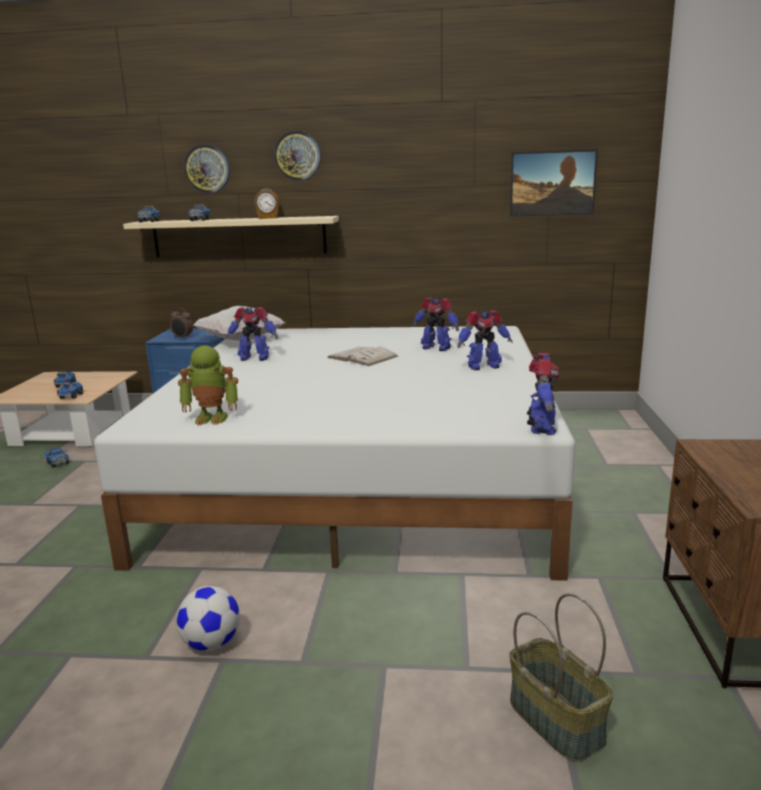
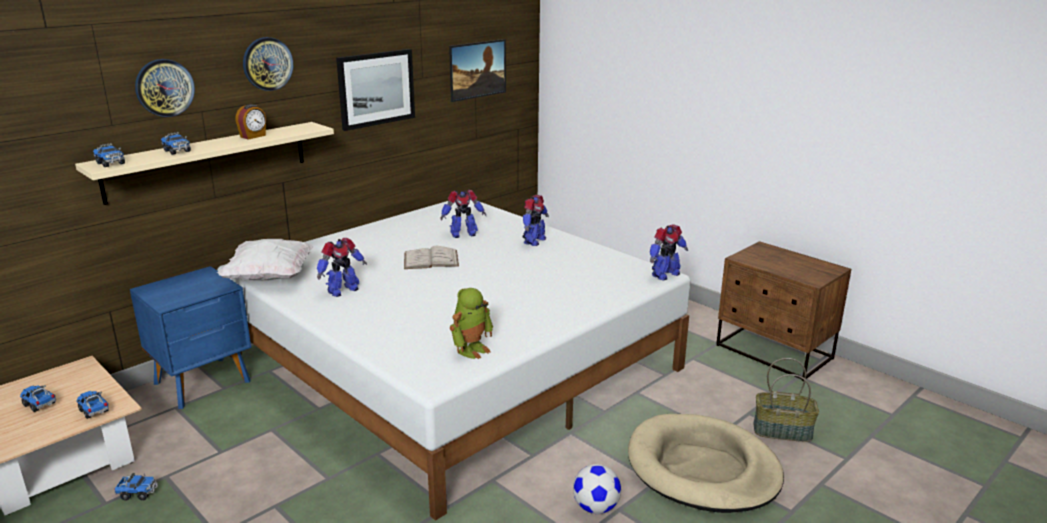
camera: 50 degrees left, 5 degrees up
(182, 338) = (191, 294): alarm clock -> none
(371, 685) = (702, 468): none -> beige dog bed
(412, 191) = (376, 88): none -> picture
(541, 428) = (664, 275): toy robot -> toy robot turned 90 degrees clockwise

